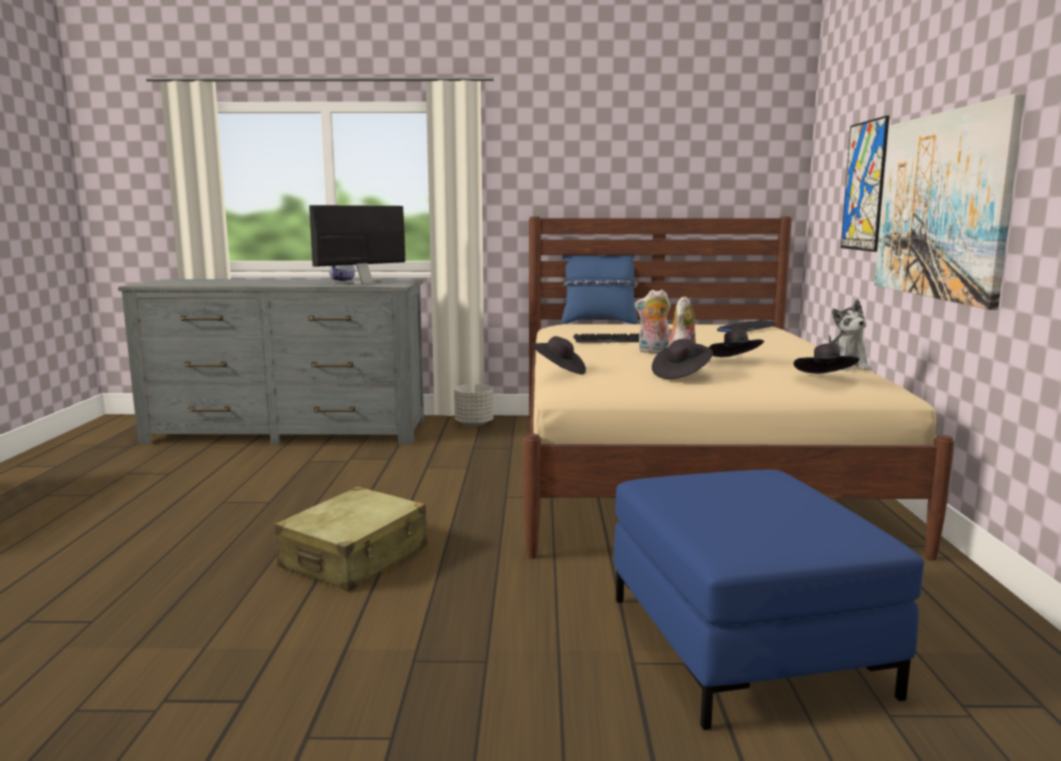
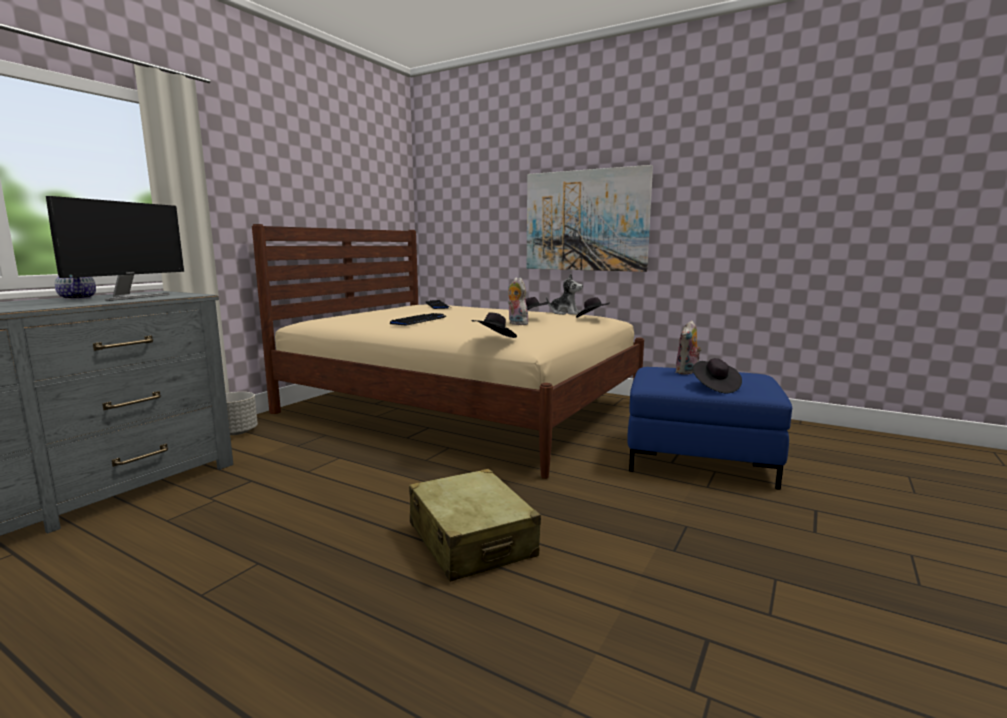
camera: 60 degrees left, 0 degrees up
(362, 283) = (130, 297): monitor -> monitor turned 150 degrees counterclockwise
(599, 322) = (319, 317): blue pillow -> none
(653, 352) = (475, 322): plush toy -> plush toy (687, 372)
(681, 375) = (547, 328): black hat -> black hat (715, 387)
(864, 186) = (496, 210): picture -> none

